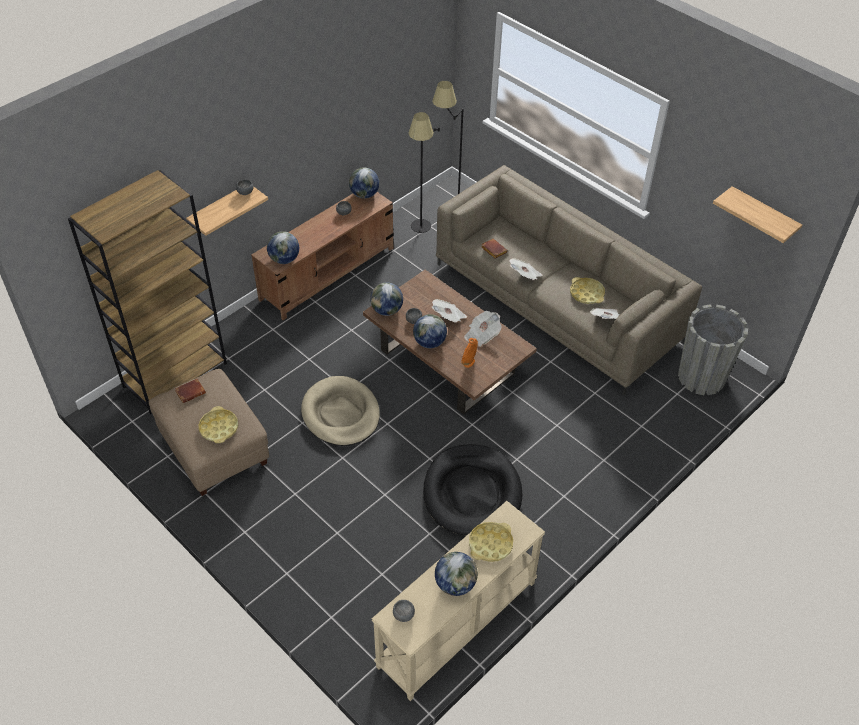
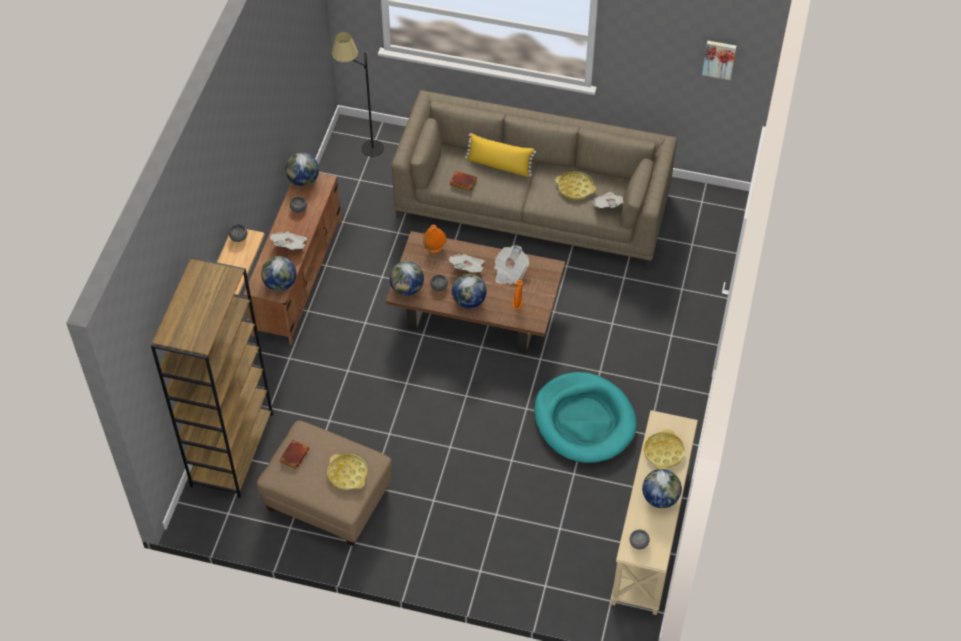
camera: 30 degrees left, 5 degrees up
(341, 414) = (418, 408): beige dog bed -> none
(421, 232) = (355, 190): black floor lamp -> none
(433, 291) = (435, 249): none -> orange vase
(472, 493) = (584, 420): black dog bed -> turquoise dog bed
(525, 276) = (509, 196): newspaper -> newspaper (290, 246)
(534, 250) = (499, 165): none -> yellow pillow
(701, 377) = (702, 219): grey planter -> none
(763, 216) = (719, 59): shelf -> picture

